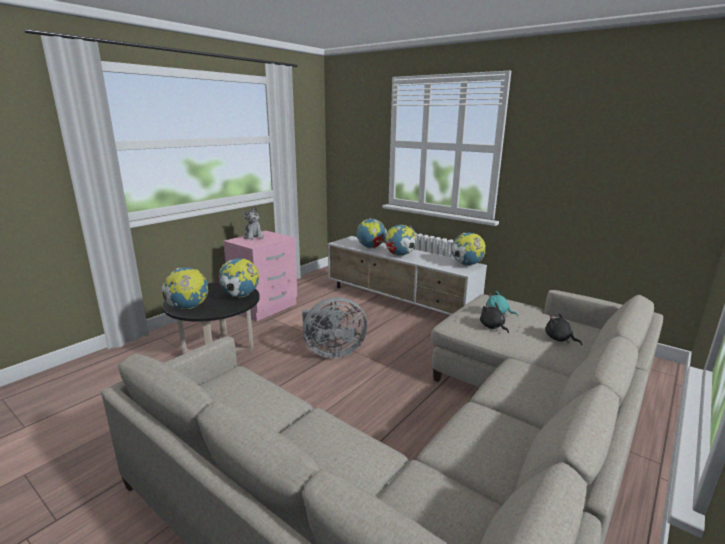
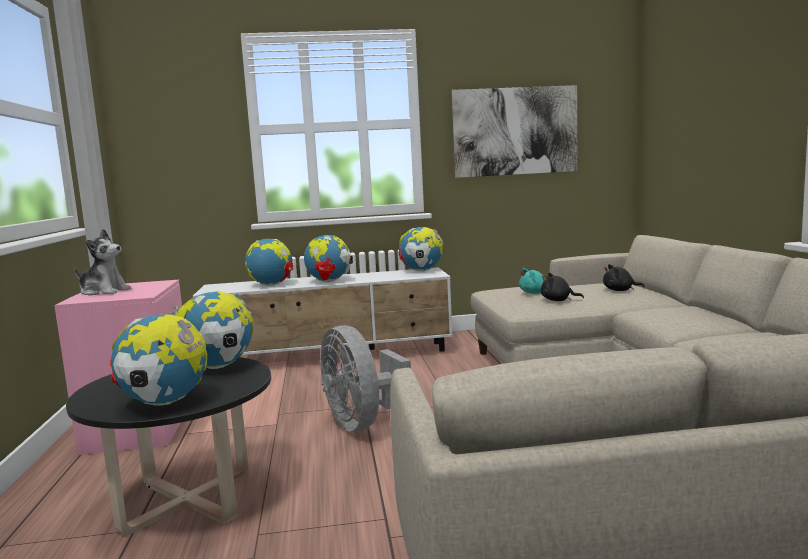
camera: 45 degrees left, 10 degrees down
(332, 352) = (362, 423): grey fan -> grey fan turned 120 degrees clockwise
(586, 165) = (515, 131): none -> picture

